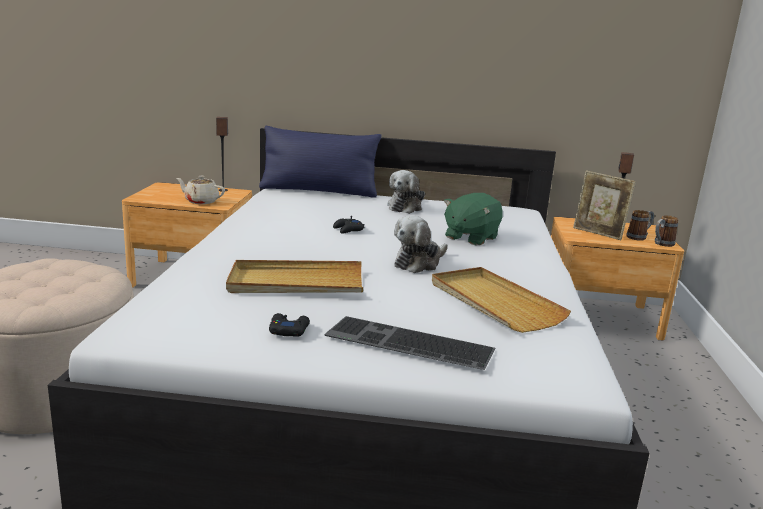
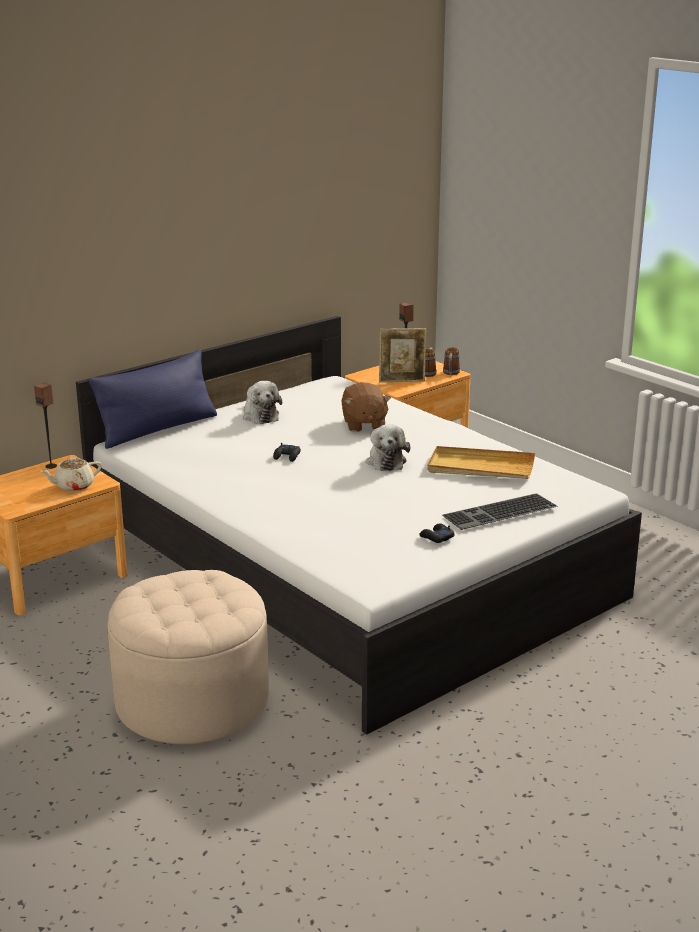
camera: 45 degrees left, 5 degrees up
(296, 283) = (367, 510): beige tray -> none
(470, 237) = (363, 424): green plush toy -> brown plush toy

